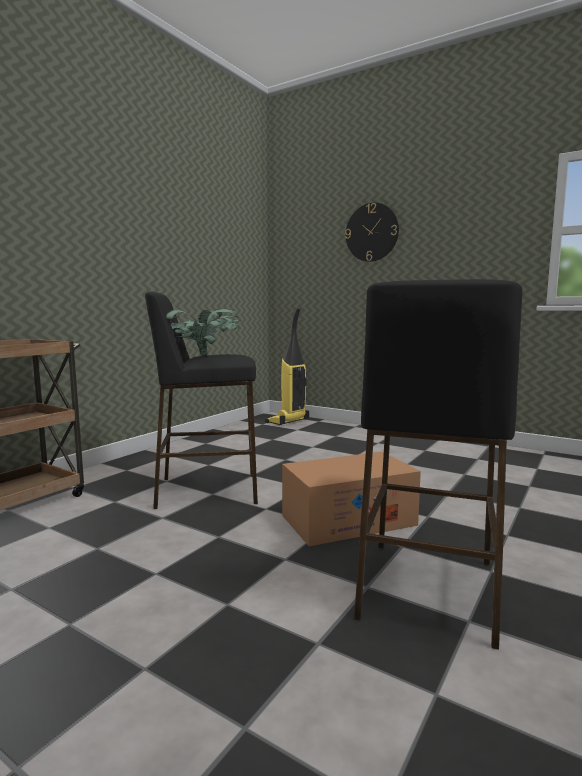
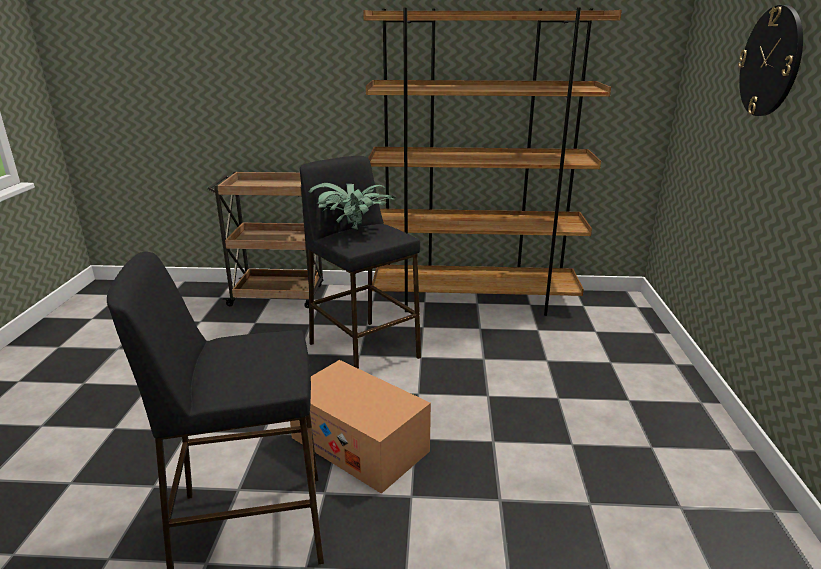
camera: 60 degrees right, 15 degrees up
(201, 443) = (474, 301): none -> brown bookcase
(288, 421) = (618, 315): vacuum cleaner -> none

